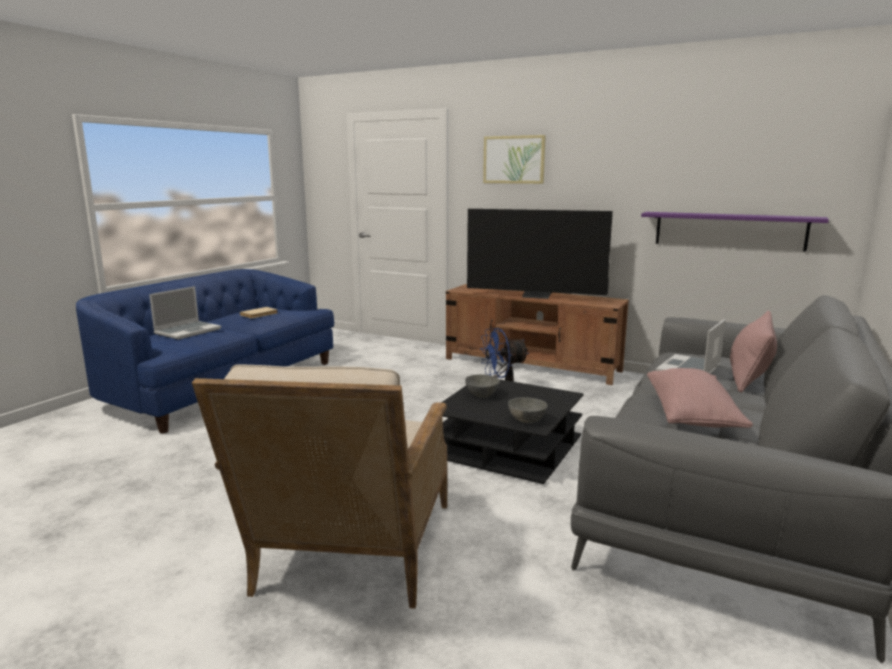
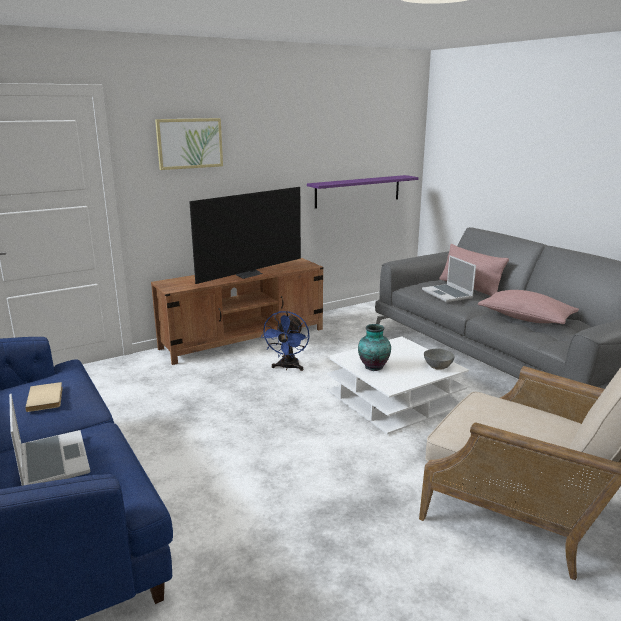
camera: 60 degrees left, 5 degrees up
(482, 395) = (373, 367): grey bowl -> vase
(507, 447) = (394, 399): black coffee table -> white coffee table

